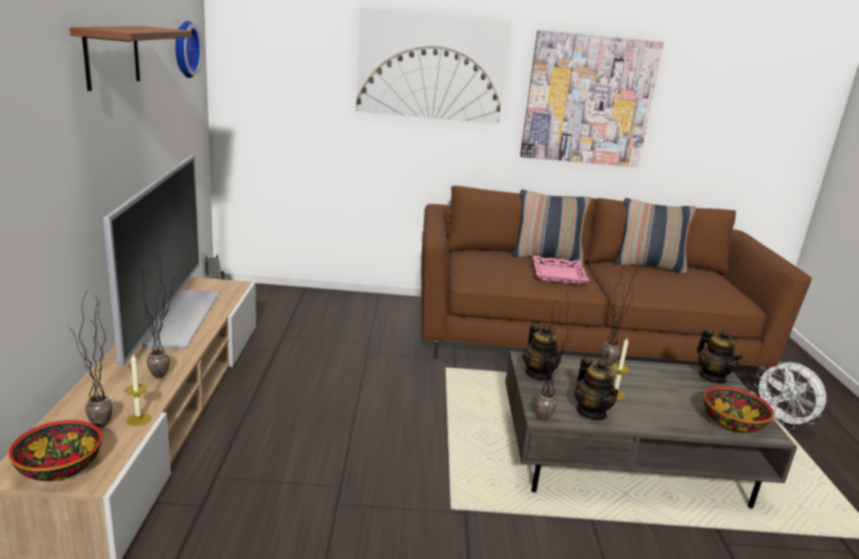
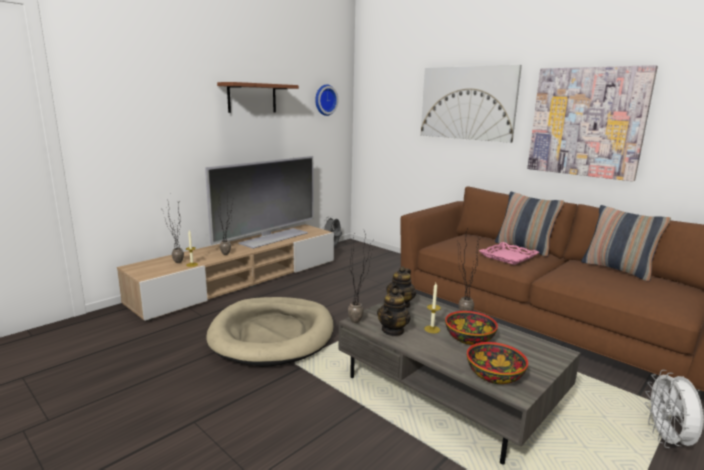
camera: 45 degrees right, 5 degrees down
(61, 467) = (144, 270): bowl -> bowl (470, 339)
(359, 482) = (272, 334): none -> beige dog bed
(712, 377) = (545, 350): teapot -> none

